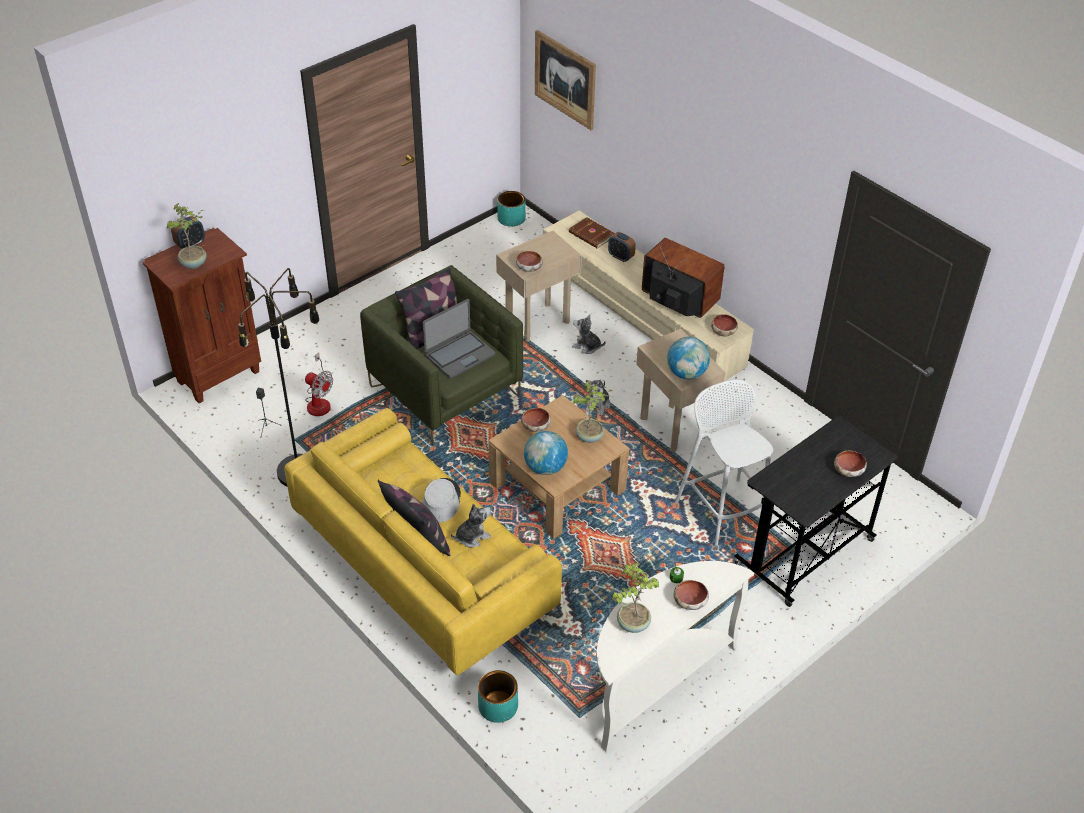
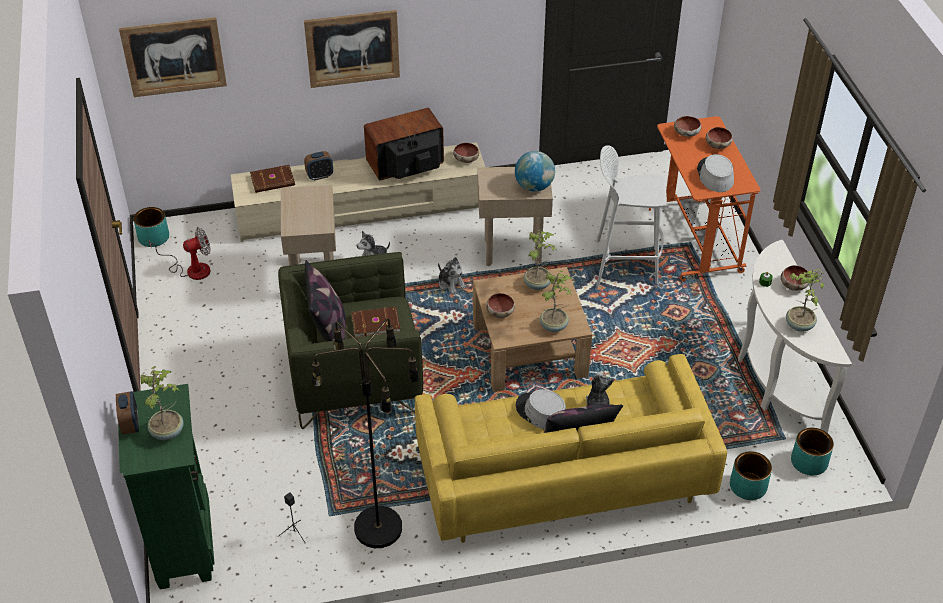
camera: 60 degrees left, 0 degrees up
(219, 377) = (185, 549): brown cabinet -> green cabinet
(319, 401) = (290, 477): fan -> fan (191, 269)
(459, 355) = (375, 323): laptop -> brown book
(529, 268) = (320, 222): bowl -> bowl (686, 133)
(545, 467) = (554, 326): globe -> potted plant
(561, 747) = (809, 462): none -> turquoise planter
(681, 163) = (352, 48): none -> picture
(797, 484) = (715, 175): none -> grey hat
(804, 552) = (694, 240): black desk -> orange desk

